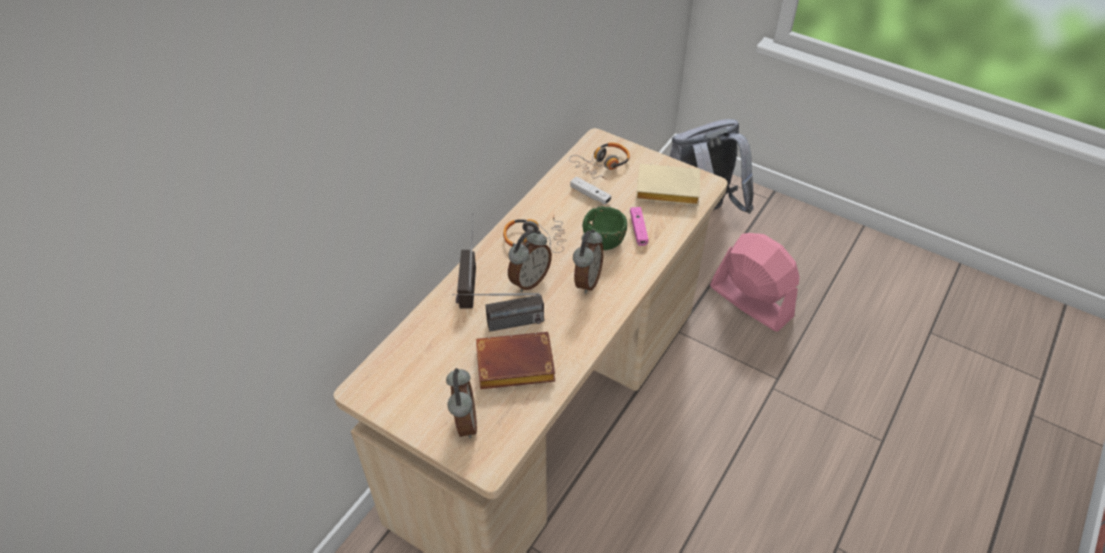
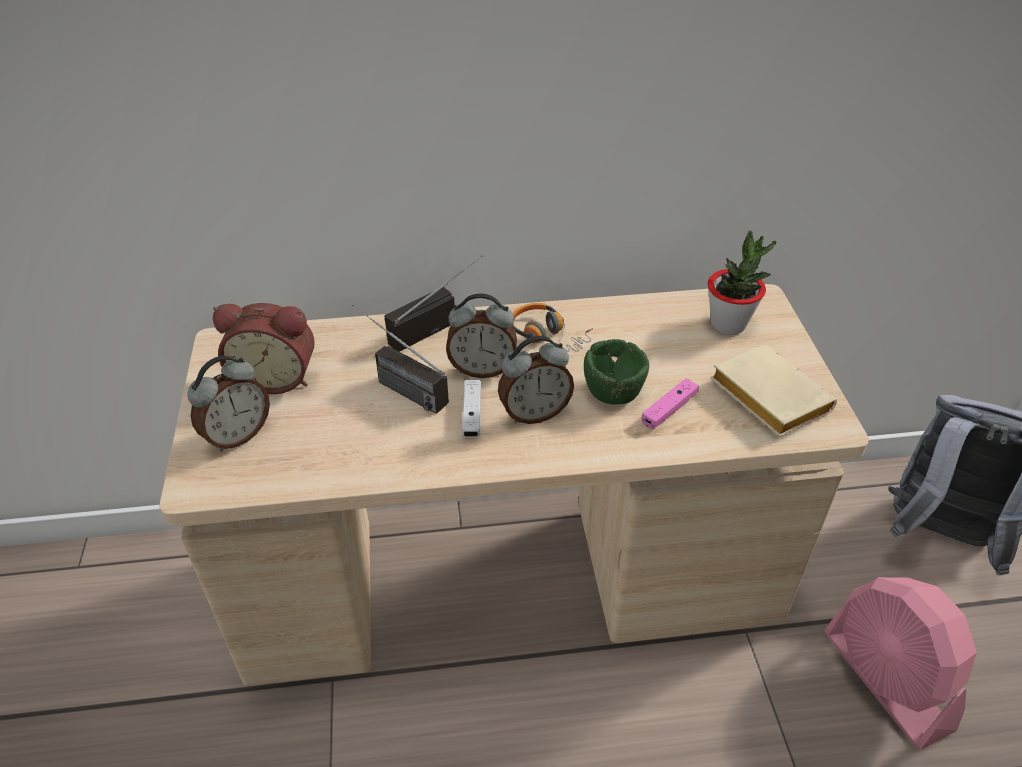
camera: 50 degrees right, 5 degrees down
(430, 377) = (276, 377): none -> alarm clock
(513, 367) = (346, 428): brown book -> none
(590, 195) = (669, 341): white game controller -> white game controller (472, 415)
(602, 165) = (728, 324): headphones -> potted plant
(750, 301) = (886, 680): pink fan -> pink fan turned 150 degrees clockwise

